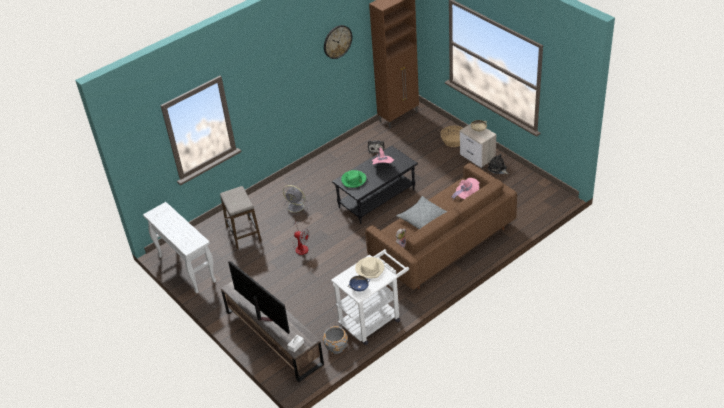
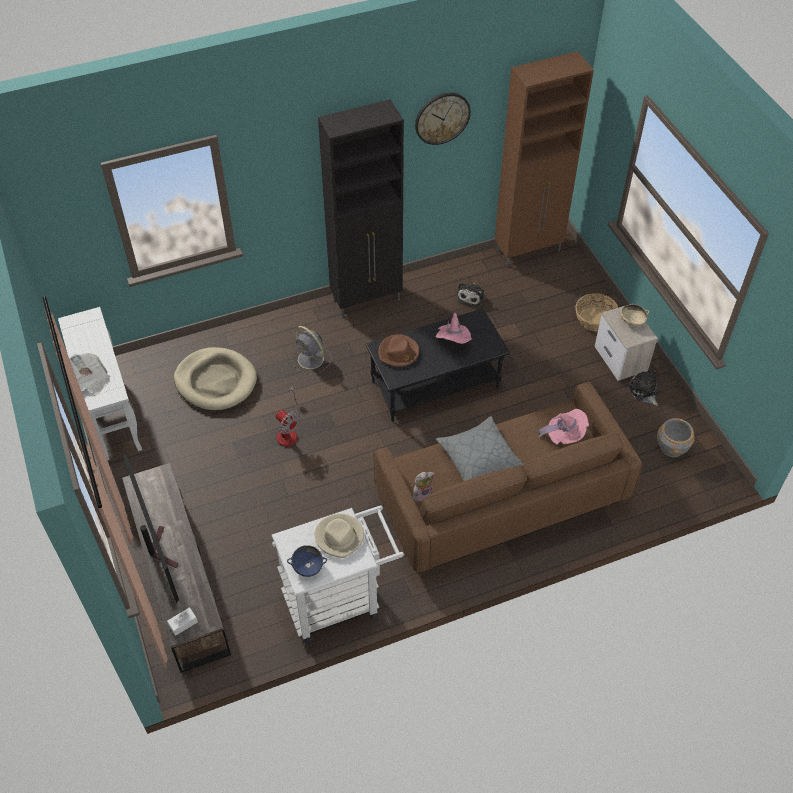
camera: 15 degrees right, 10 degrees up
(181, 239) = (90, 380): none -> newspaper
(243, 234) = (216, 381): stool -> beige dog bed
(315, 167) = (367, 300): none -> black cabinet
(336, 347) = (262, 630): grey planter -> grey planter (671, 448)
(354, 180) = (398, 353): green hat -> brown hat

